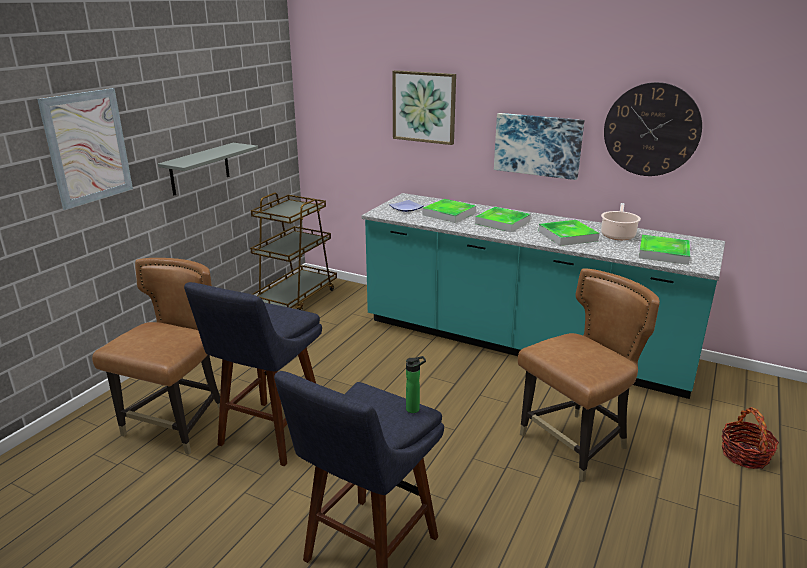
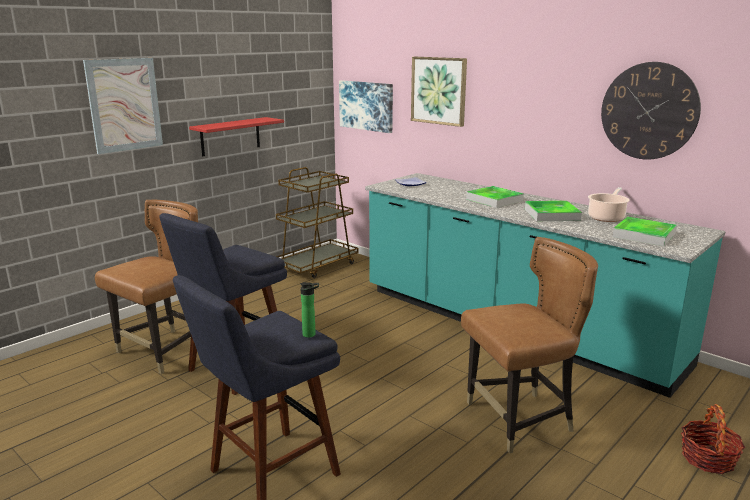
camera: 15 degrees right, 5 degrees down
(200, 169) = (230, 136): grey shelf -> red shelf
(449, 214) = (447, 190): tray -> none
(538, 145) = (539, 127): picture -> picture (366, 105)

